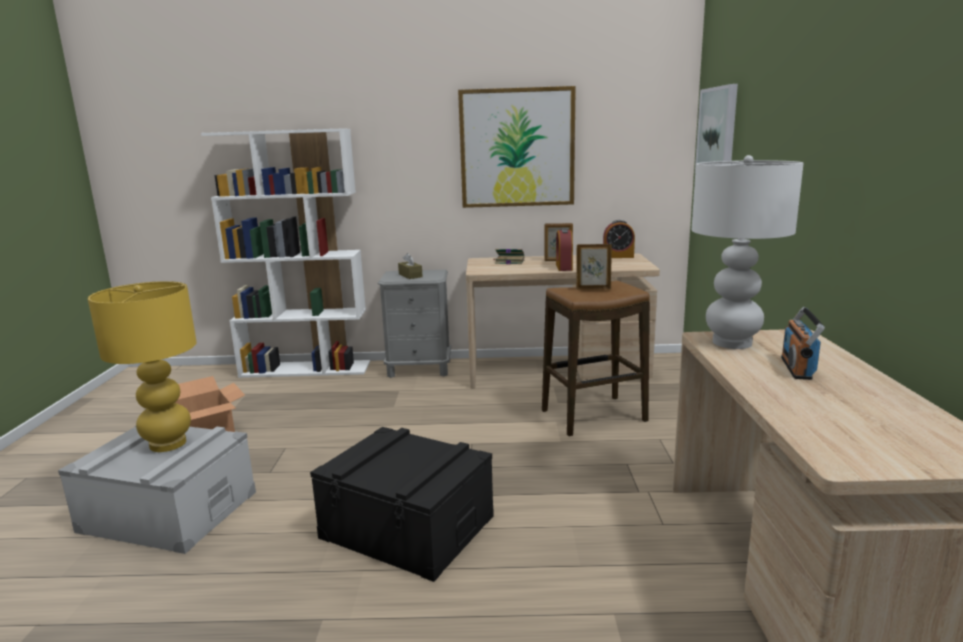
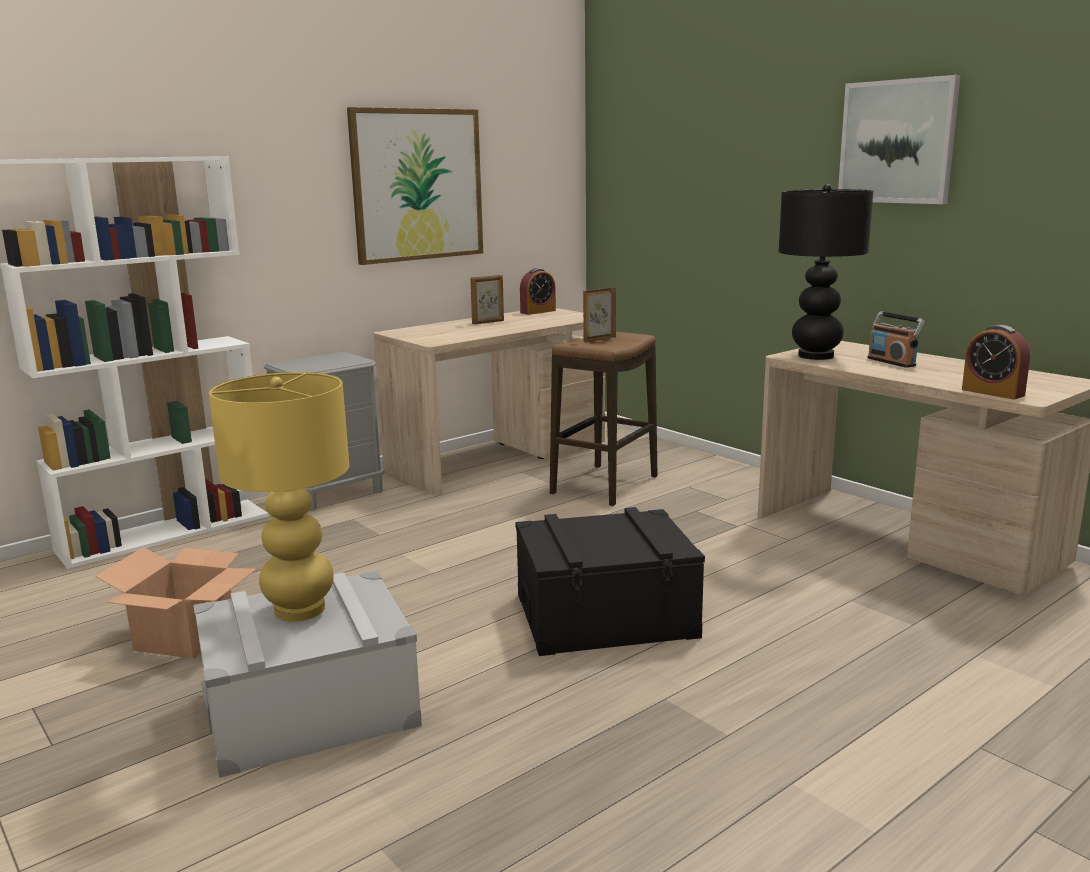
camera: 40 degrees left, 0 degrees up
(410, 275) = (319, 363): brown tissue box -> none
(509, 262) = (436, 329): book -> none
(564, 267) = (514, 327): alarm clock -> alarm clock (992, 392)
(717, 132) = (636, 166): picture -> picture (897, 142)
(731, 343) = (815, 356): white table lamp -> black table lamp

